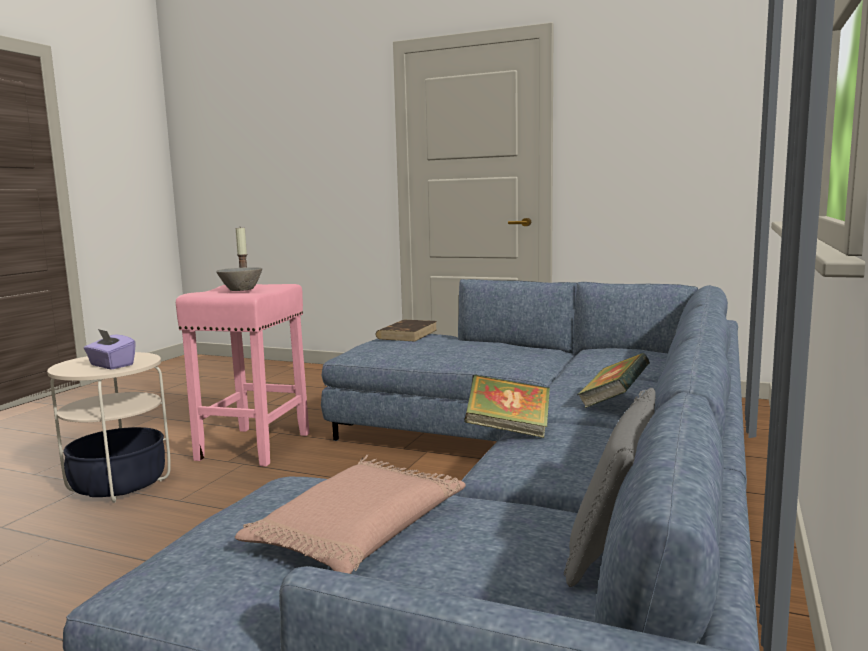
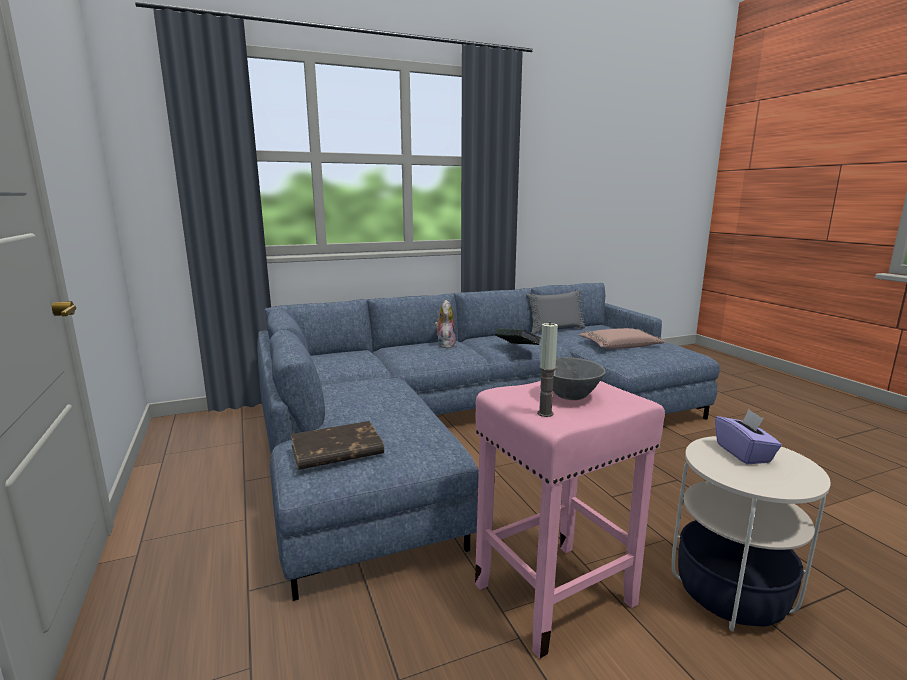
camera: 135 degrees left, 5 degrees up
(613, 402) = (445, 345): book -> plush toy

